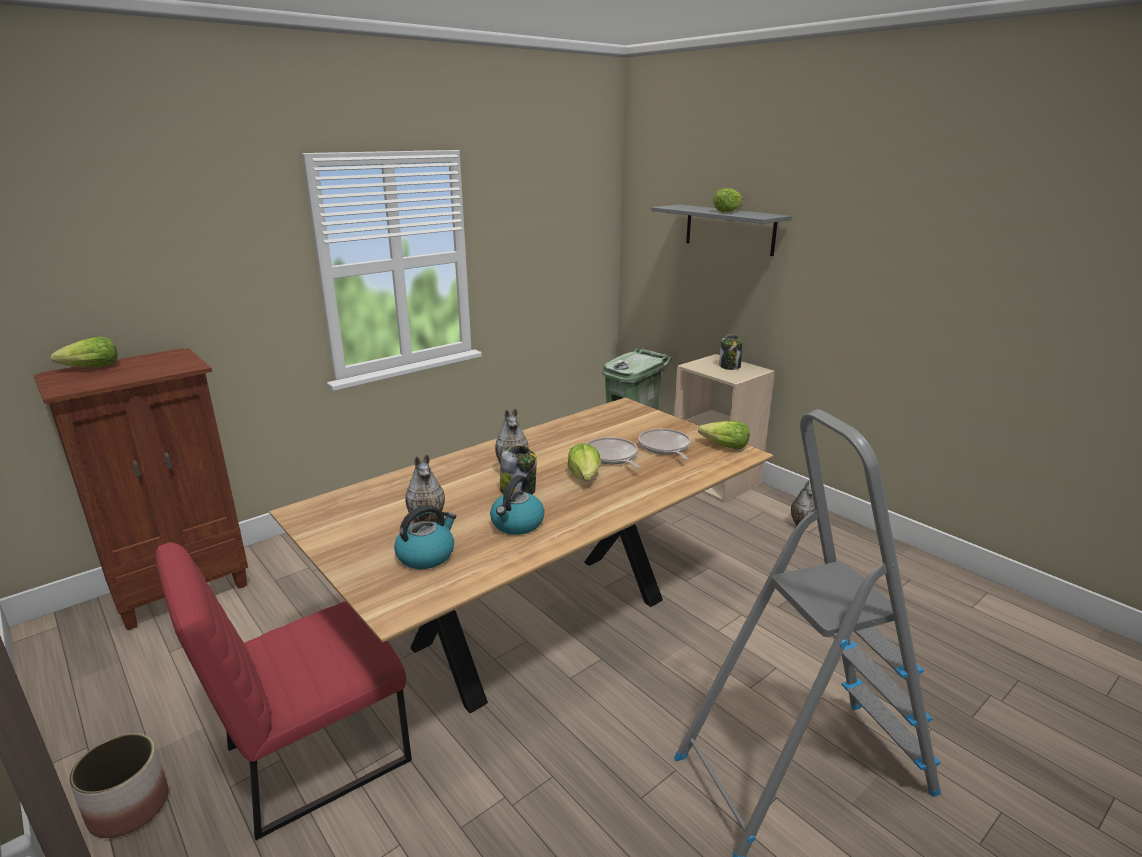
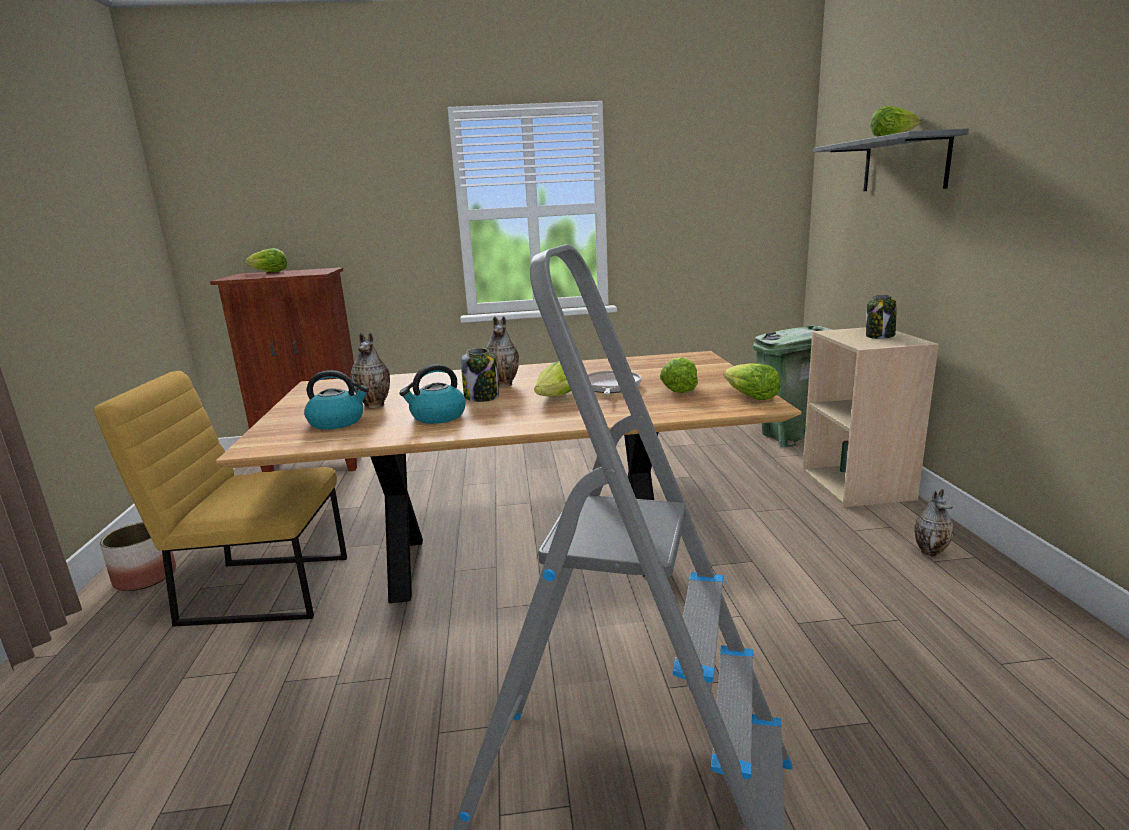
camera: 35 degrees right, 5 degrees down
(312, 755) = (262, 589): red chair -> yellow chair
(665, 447) = (679, 389): frying pan -> lettuce

